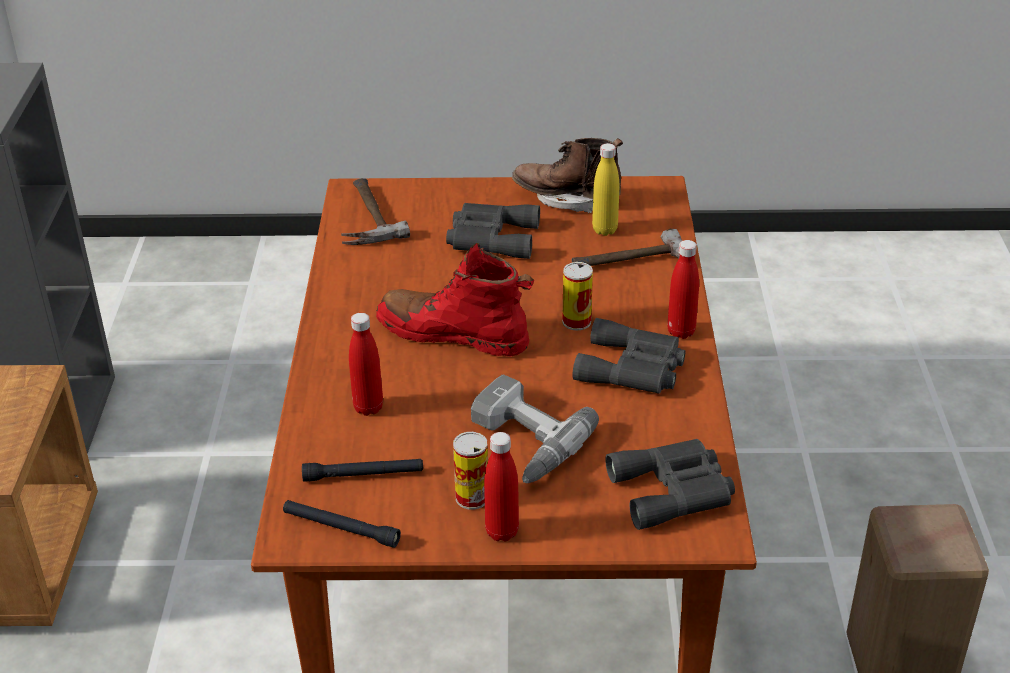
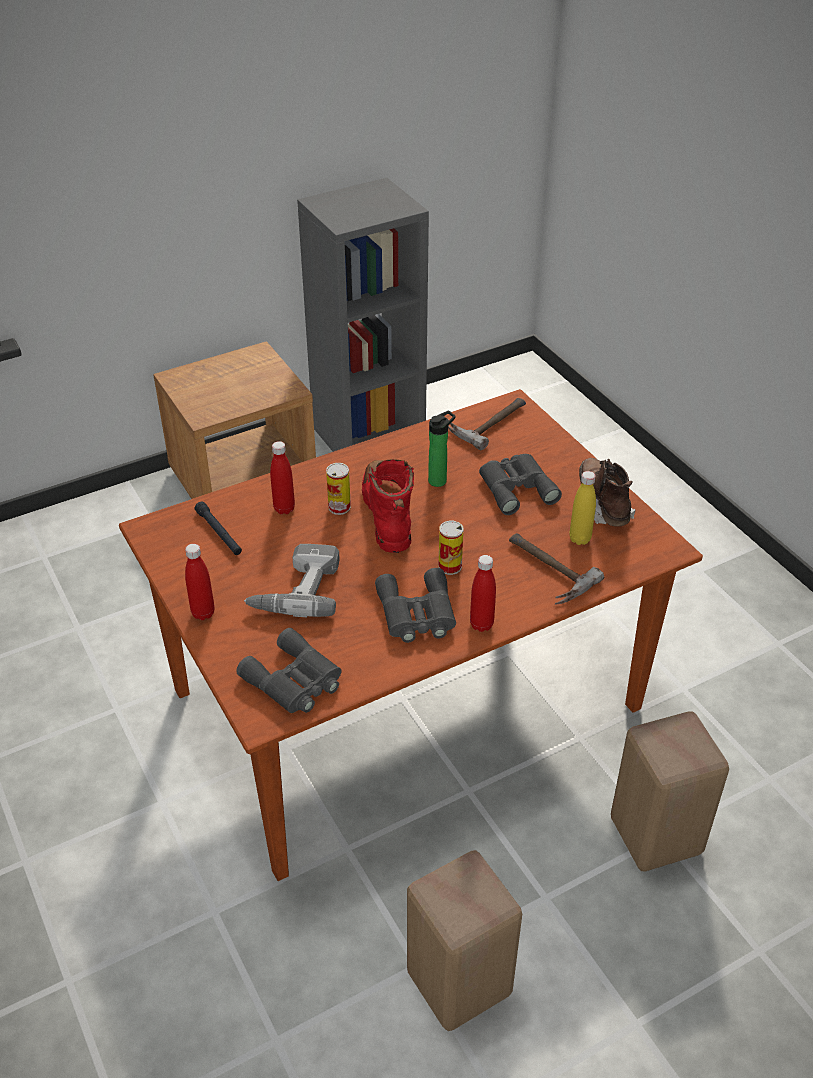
camera: 60 degrees right, 5 degrees up
(341, 528) = (166, 544): black flashlight -> none
(430, 280) = (439, 480): none -> bottle
(472, 497) = (227, 587): can -> can (339, 507)
(804, 456) = (654, 838): none -> beige stool

